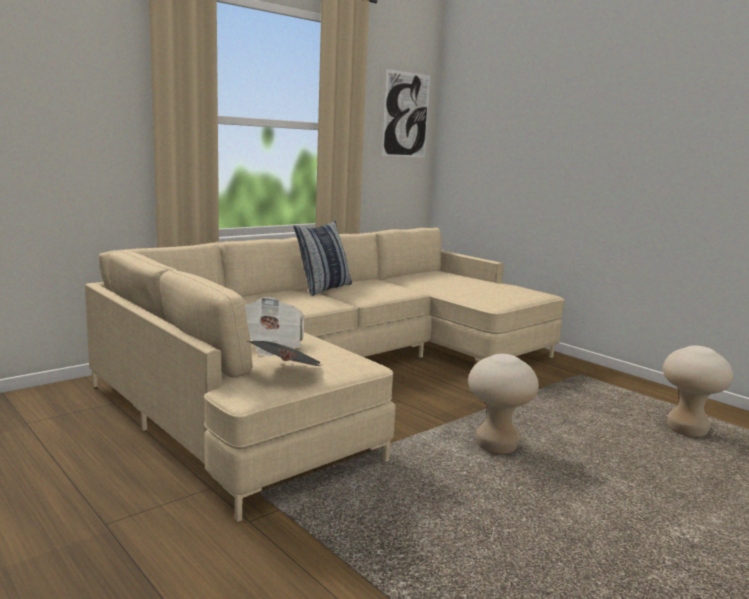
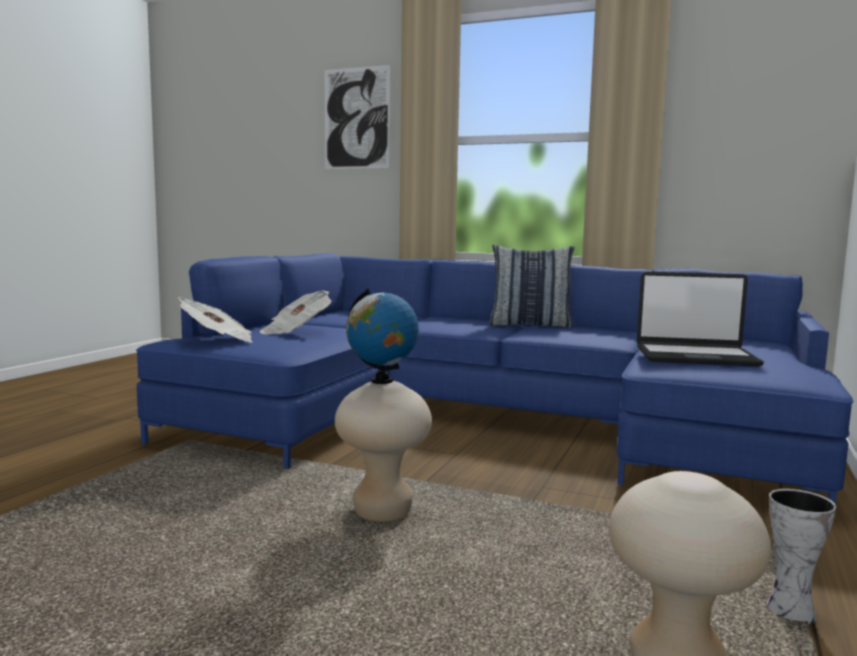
camera: 65 degrees right, 5 degrees down
(338, 375) = (485, 422): beige sofa -> blue sofa
(406, 115) = (777, 104): picture -> picture (356, 118)
(475, 290) = (695, 356): none -> laptop
(505, 356) = (381, 381): none -> globe
(637, 396) = (787, 610): none -> vase

